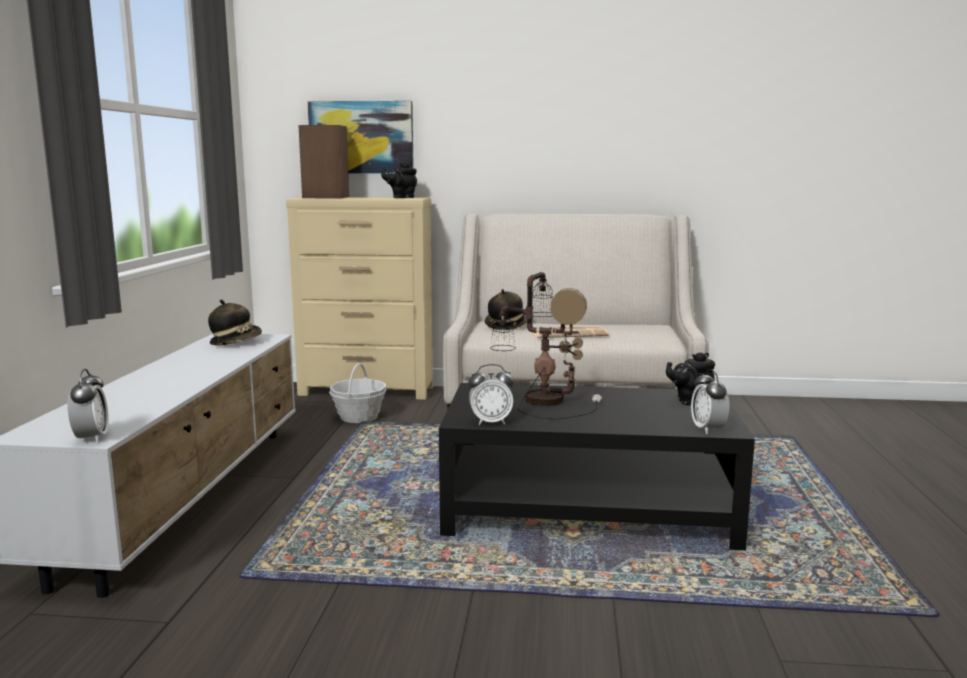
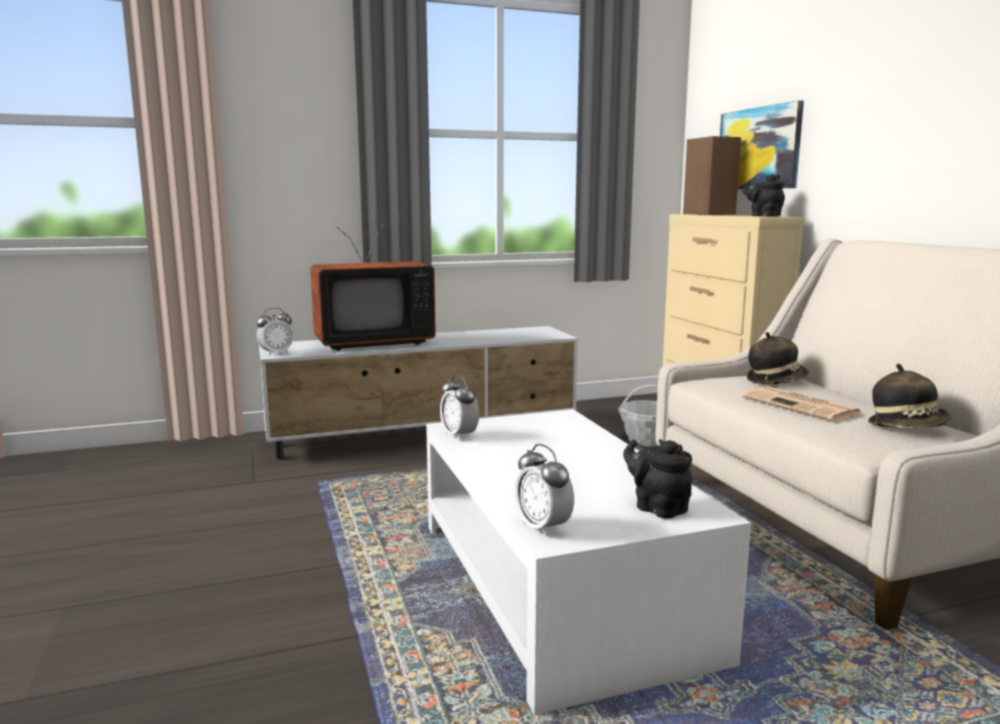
camera: 65 degrees right, 0 degrees up
(135, 393) = (371, 342): none -> television
(236, 342) = (528, 333): hat -> hat (907, 427)
(542, 400) = (556, 442): table lamp -> none
(587, 509) = (557, 586): black coffee table -> white coffee table
(708, 429) = (543, 527): alarm clock -> alarm clock turned 90 degrees counterclockwise

